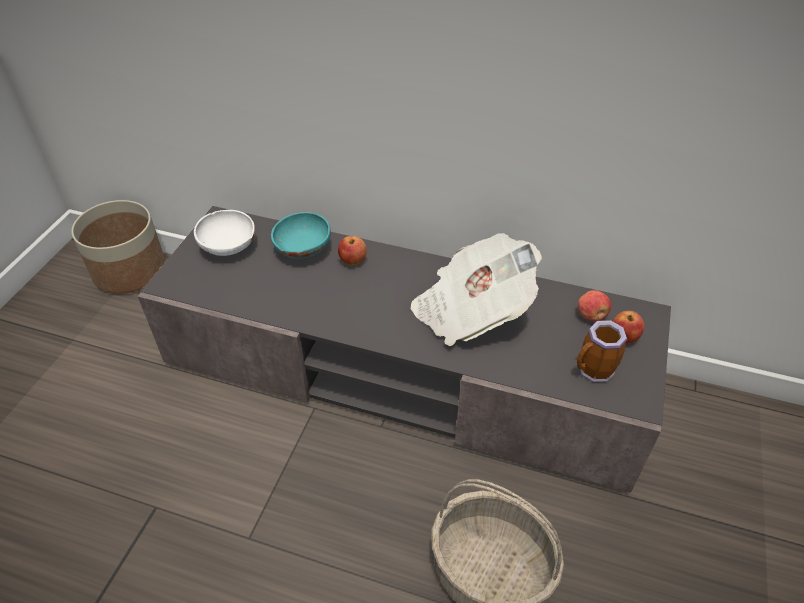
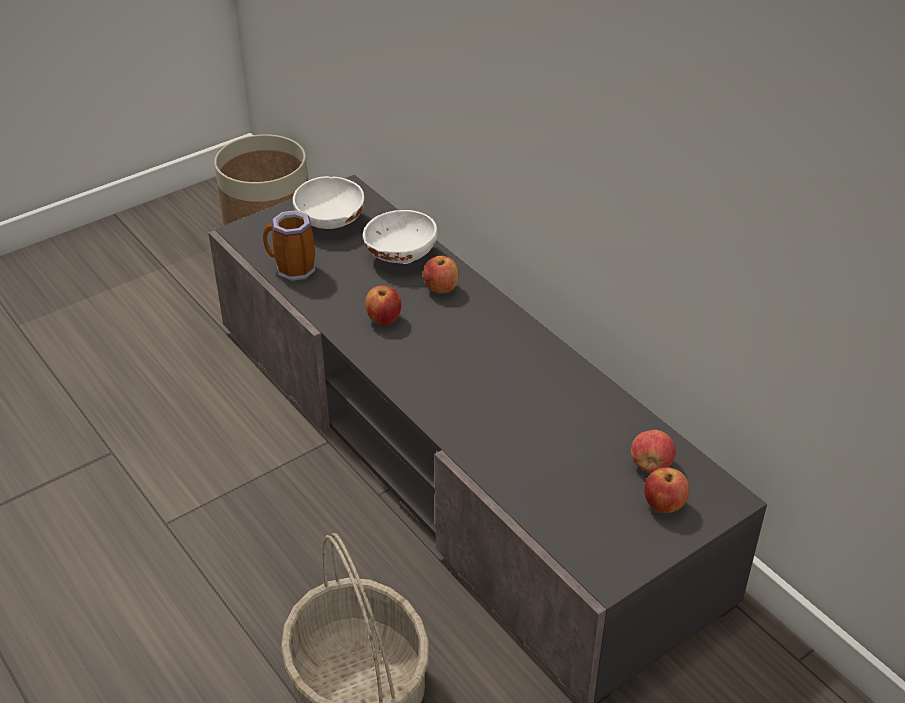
camera: 35 degrees right, 5 degrees down
(302, 250) = (399, 255): turquoise bowl -> white bowl
(335, 301) = (384, 319): none -> apple
(471, 310) = (516, 394): newspaper -> none
(593, 372) = (587, 519): mug -> mug (291, 270)

